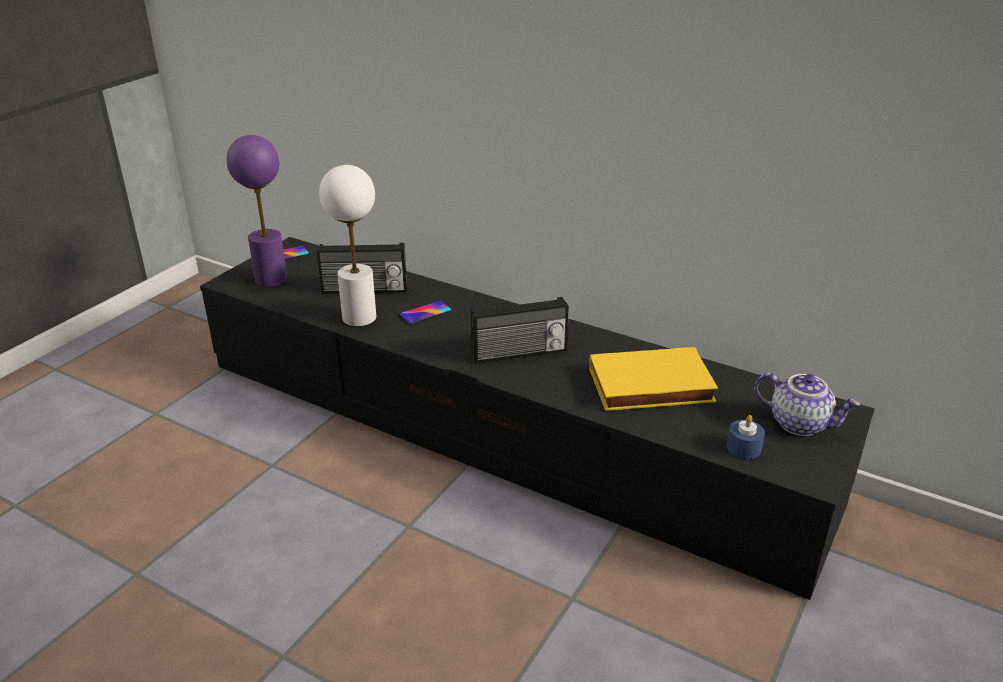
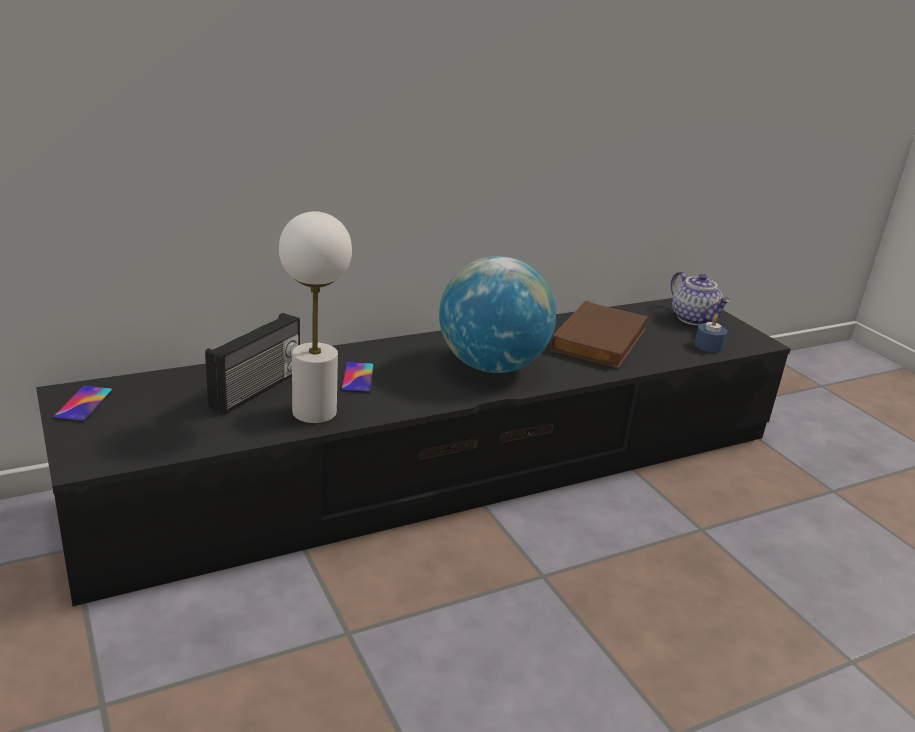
camera: 60 degrees left, 5 degrees down
(271, 279) = (131, 432): purple table lamp -> none
(519, 353) = (491, 366): radio -> globe
(650, 387) = (601, 341): yellow book -> brown book
(800, 423) = (694, 319): teapot -> teapot turned 90 degrees clockwise

